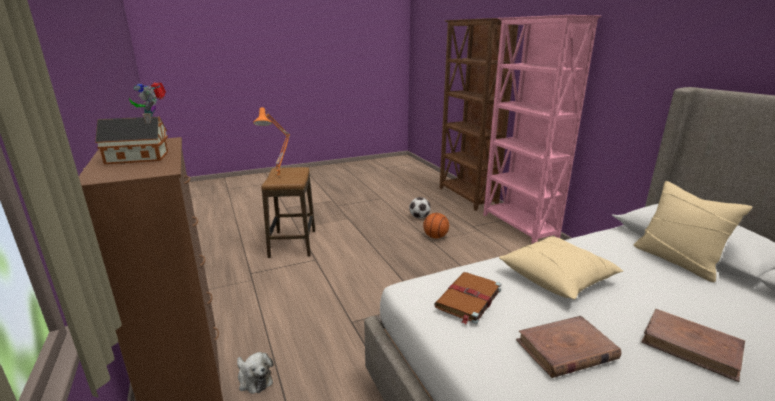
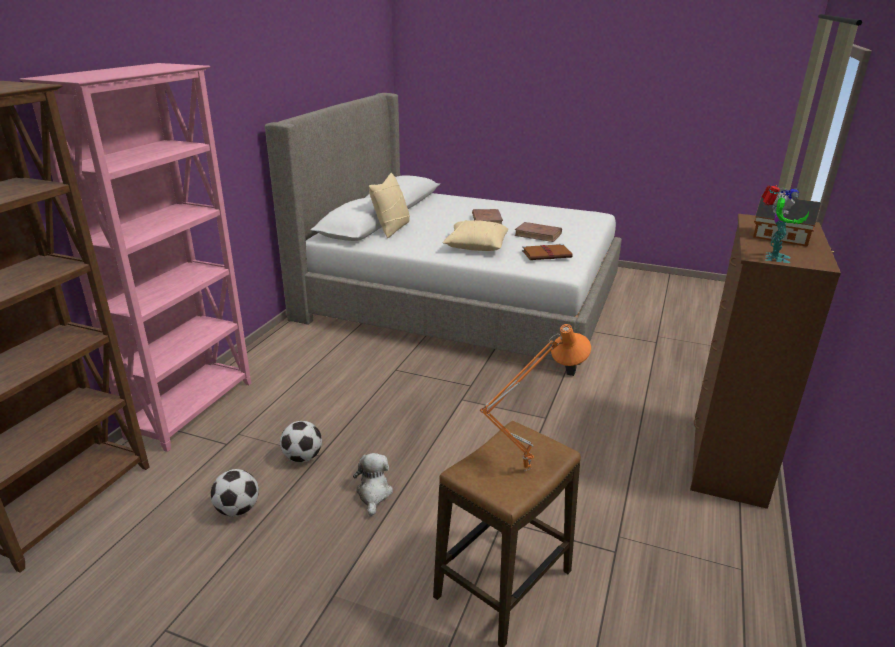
camera: 135 degrees left, 5 degrees up
(254, 379) = (664, 420): plush toy -> plush toy (373, 494)
(435, 237) = (303, 457): basketball -> football

